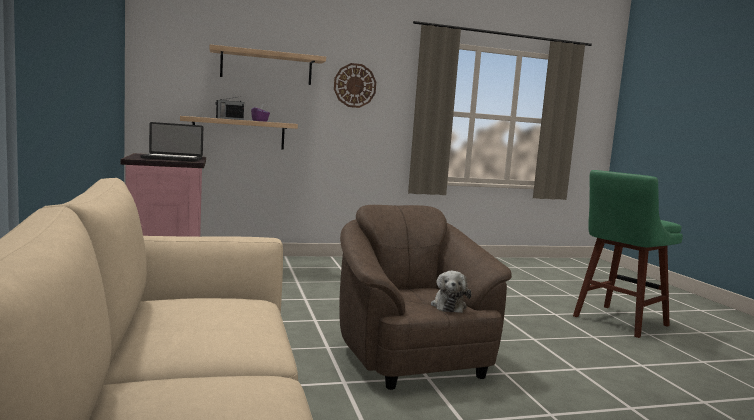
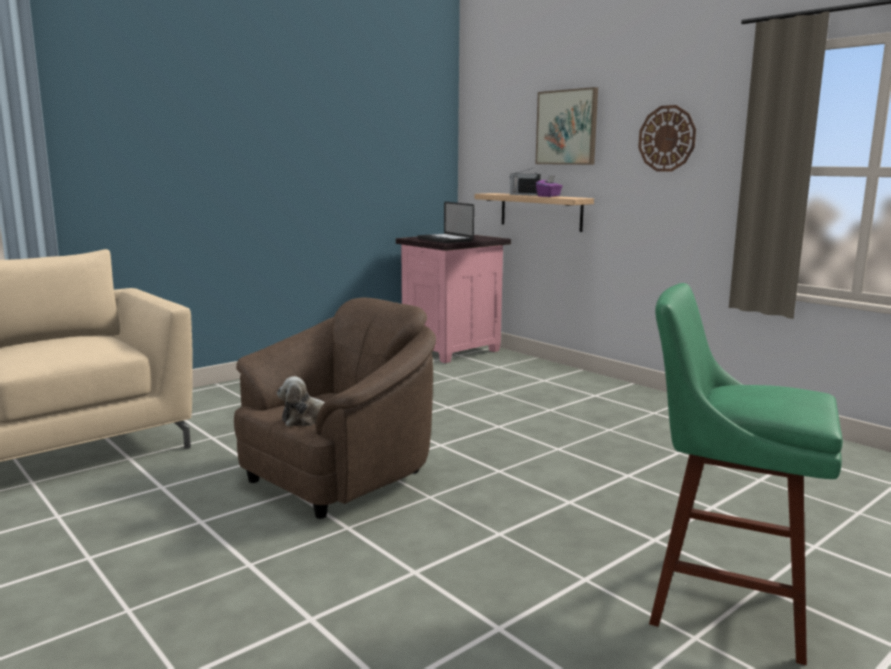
camera: 65 degrees right, 5 degrees up
(266, 67) = (567, 127): shelf -> picture

